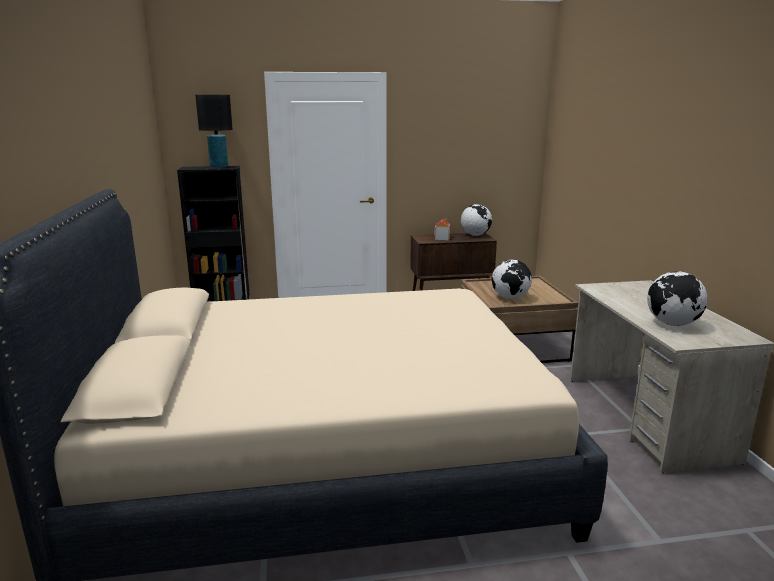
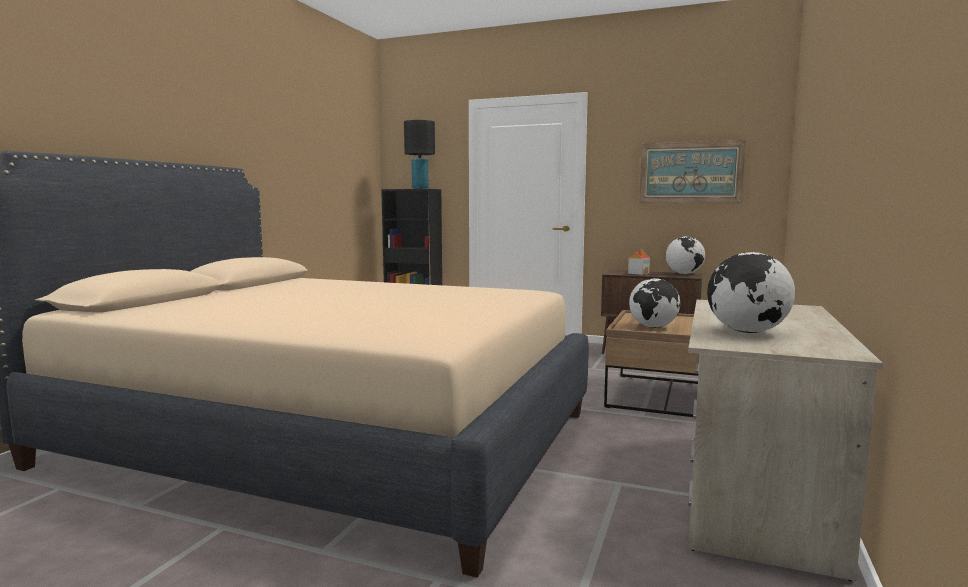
camera: 30 degrees right, 10 degrees down
(475, 149) = (690, 172): none -> picture

